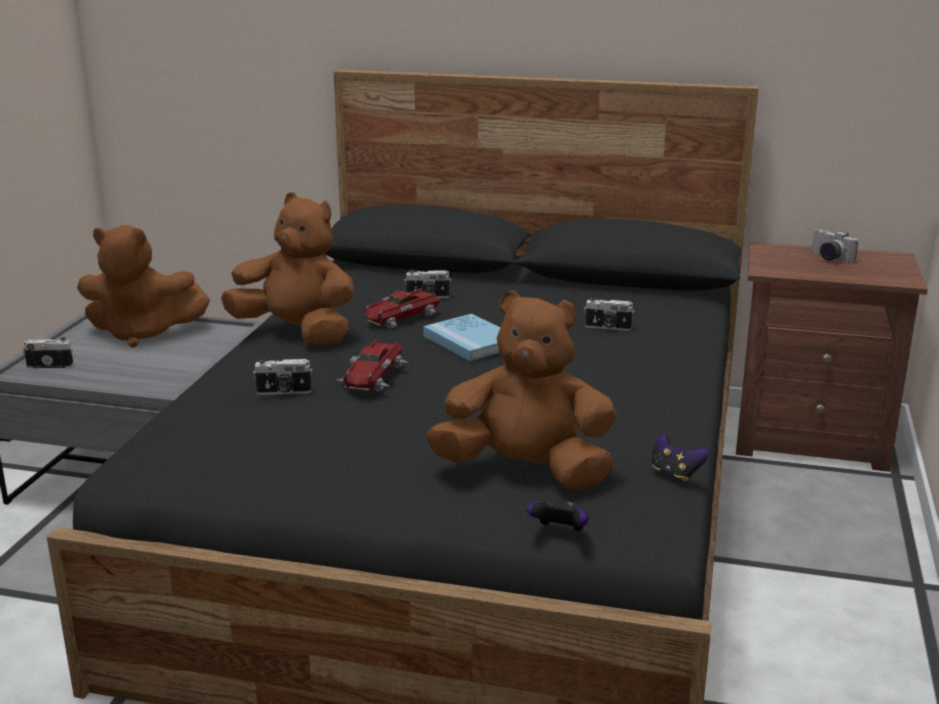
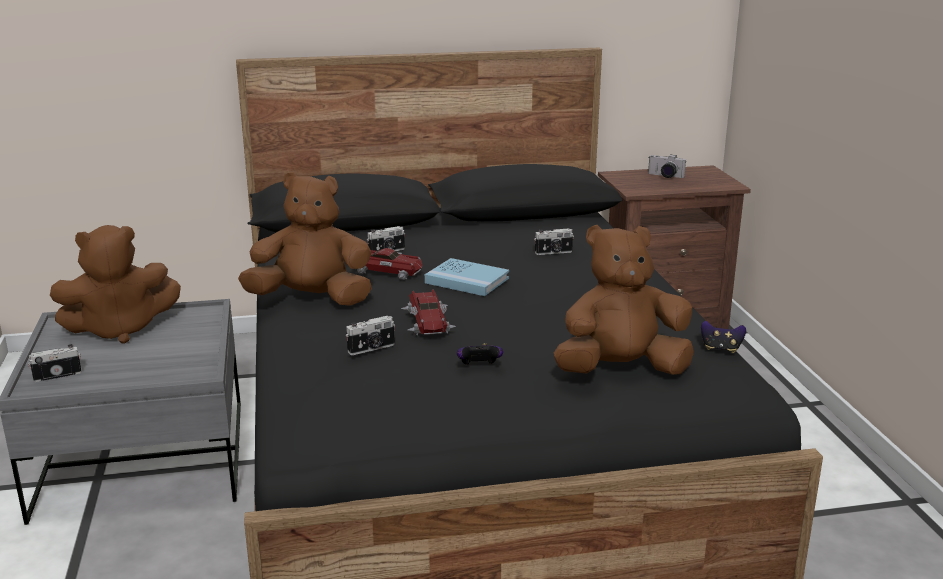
camera: 25 degrees left, 0 degrees up
(401, 317) = (388, 271): toy car -> toy car turned 90 degrees counterclockwise
(559, 532) = (694, 408): game controller -> game controller (479, 367)

